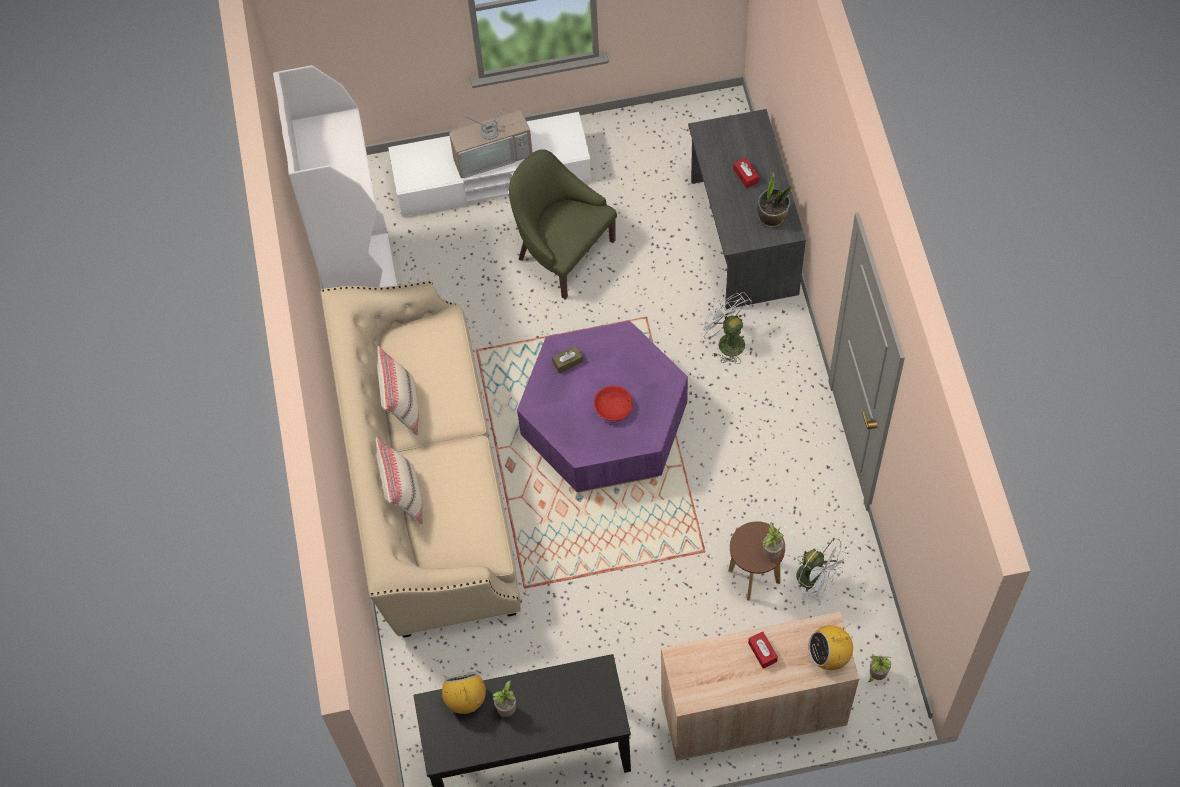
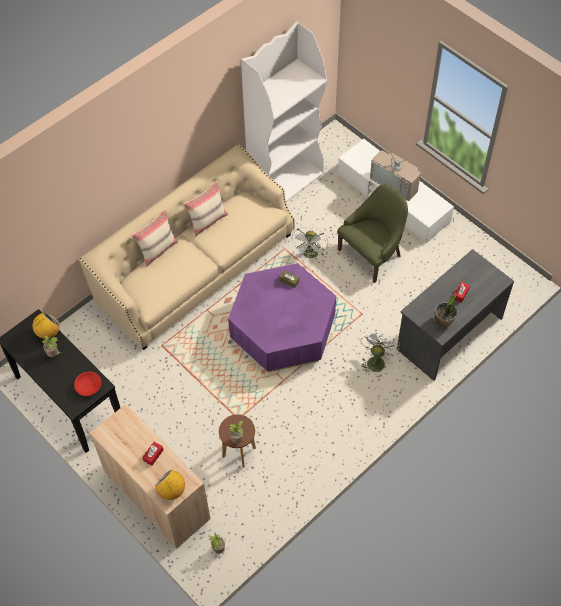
camera: 55 degrees right, 5 degrees down
(562, 252) = (372, 254): green armchair -> green armchair turned 45 degrees clockwise
(613, 408) = (276, 316): red bowl -> red bowl (89, 387)
(816, 580) = (258, 485): white fan -> white fan (310, 255)

